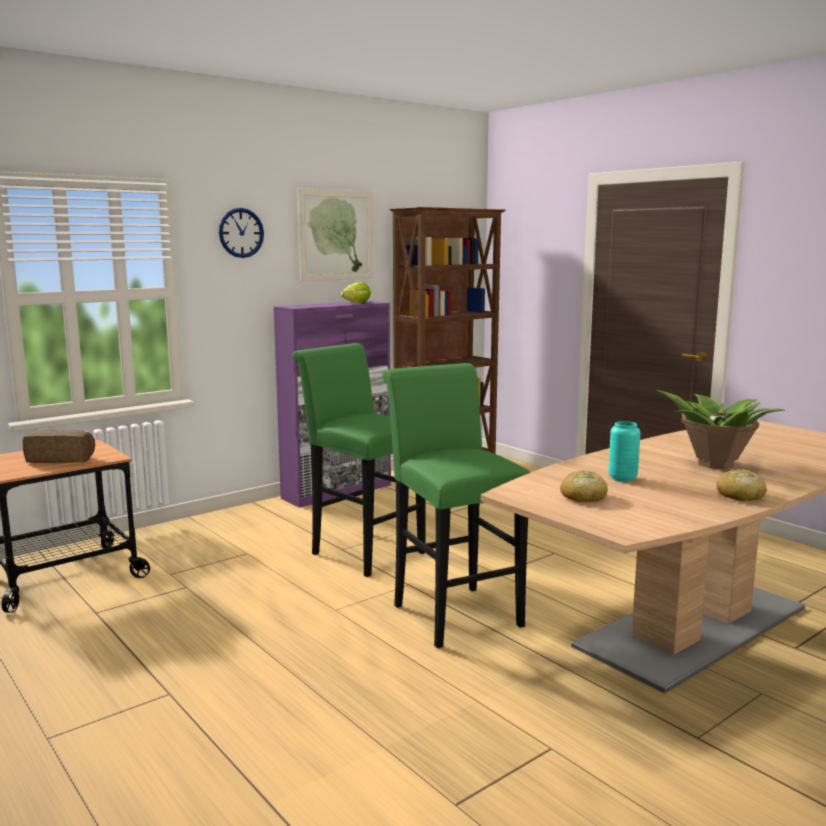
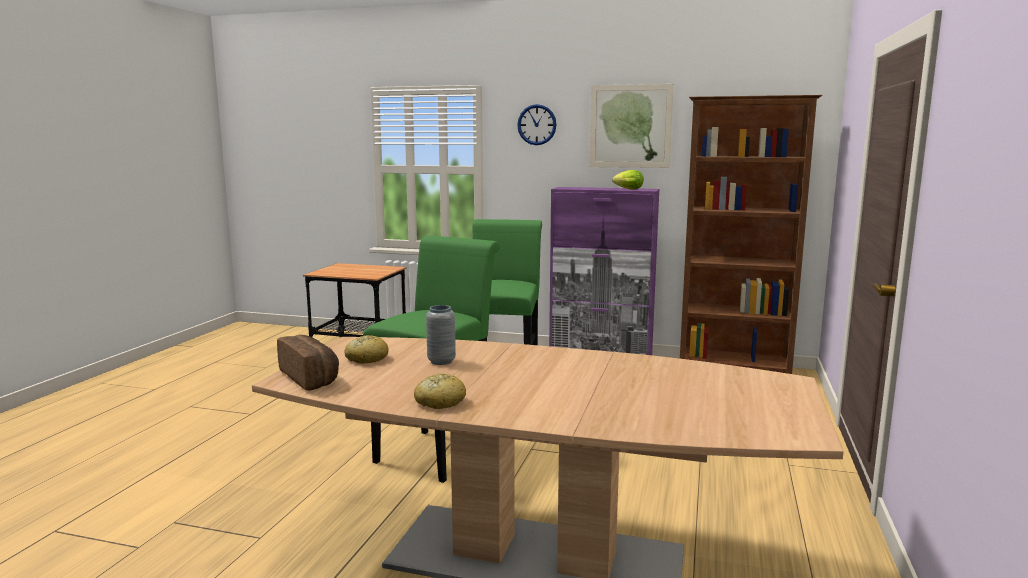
camera: 55 degrees right, 0 degrees up
(61, 459) = (355, 272): bread -> bread (311, 377)
(622, 478) = (441, 361): turquoise vase -> grey vase
(714, 463) = (551, 382): potted plant -> none

